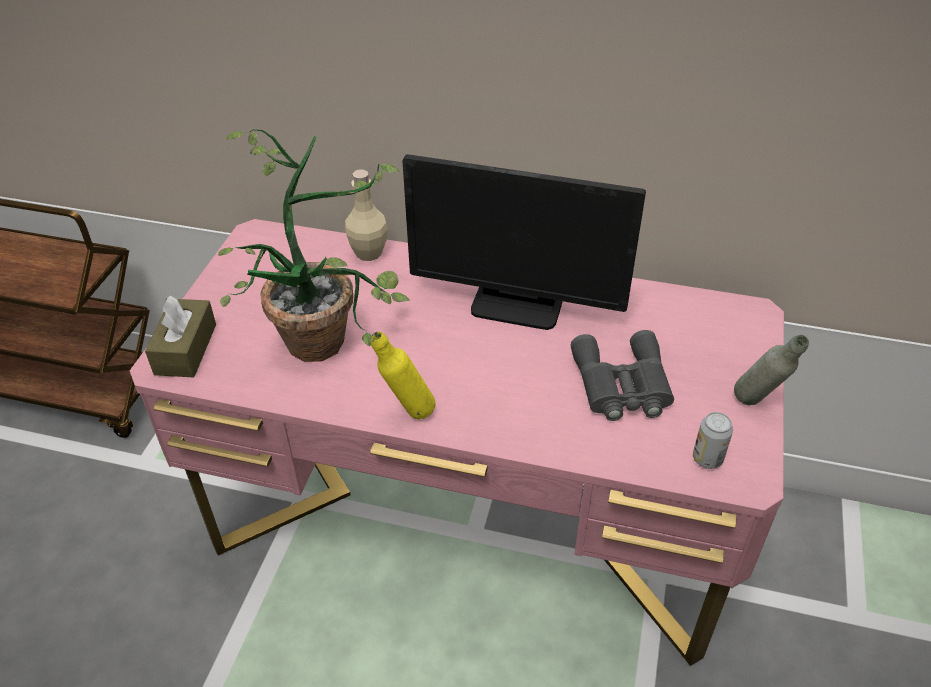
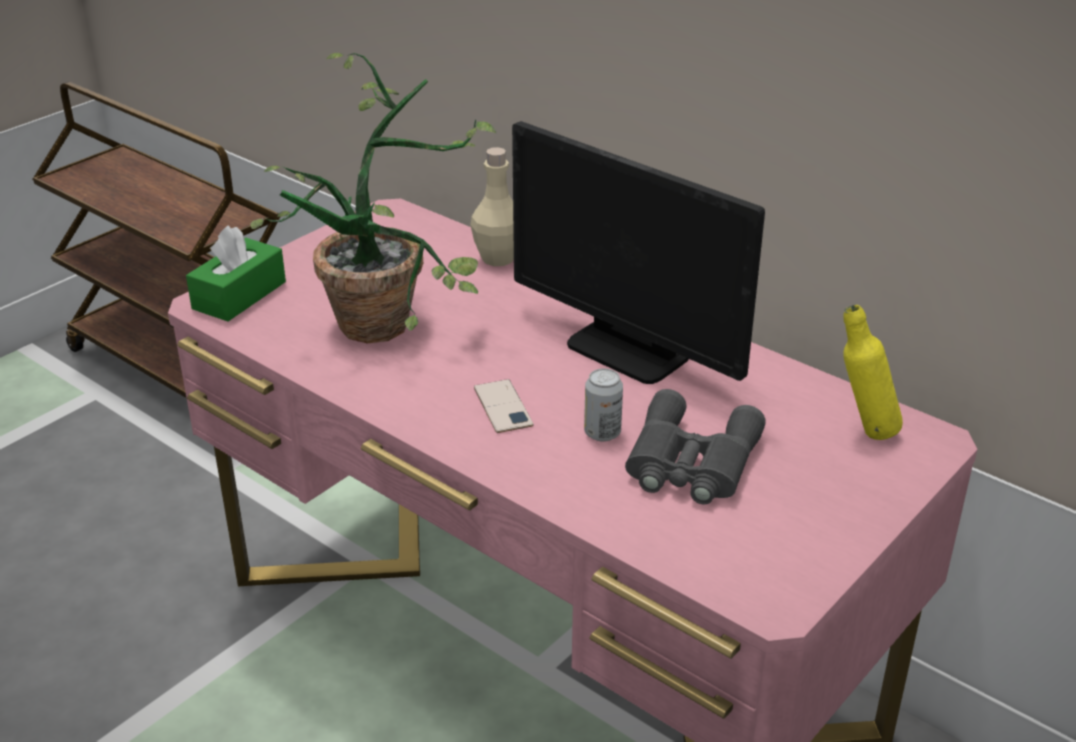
camera: 25 degrees right, 10 degrees down
(186, 349) = (239, 295): brown tissue box -> green tissue box
(407, 413) = (418, 416): yellow bottle -> yellow bottle (863, 432)
(463, 384) = (503, 407): none -> phone
(707, 459) = (737, 566): can -> can (602, 433)
(757, 406) = (850, 534): grey bottle -> none

